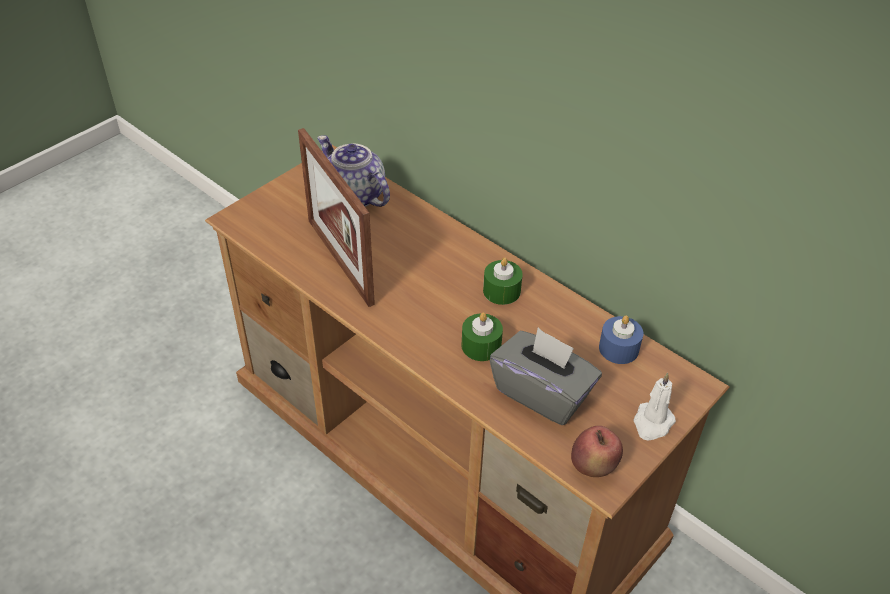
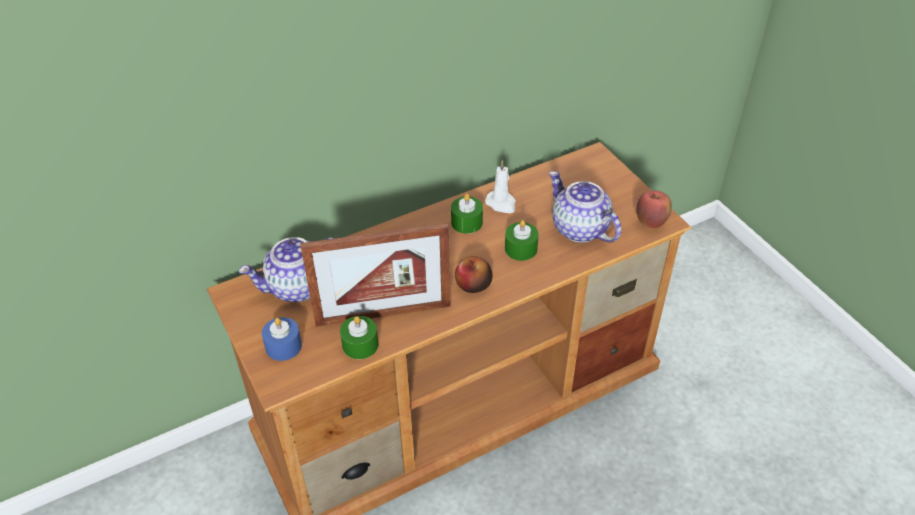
camera: 70 degrees left, 0 degrees up
(295, 256) = (360, 345): none -> green candle
(407, 318) = (473, 285): none -> apple
(542, 393) = (579, 228): grey tissue box -> teapot
(618, 348) = (550, 179): blue candle -> blue candle (283, 346)
(652, 423) = (621, 184): white candle -> white candle (501, 203)

